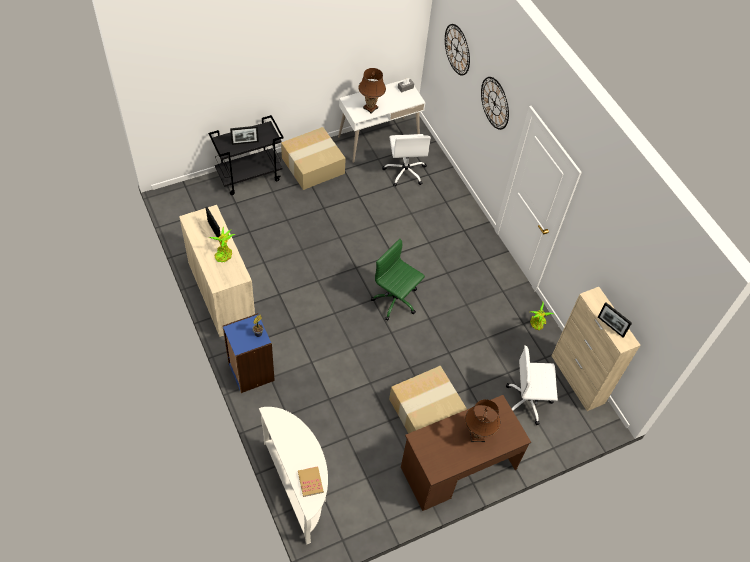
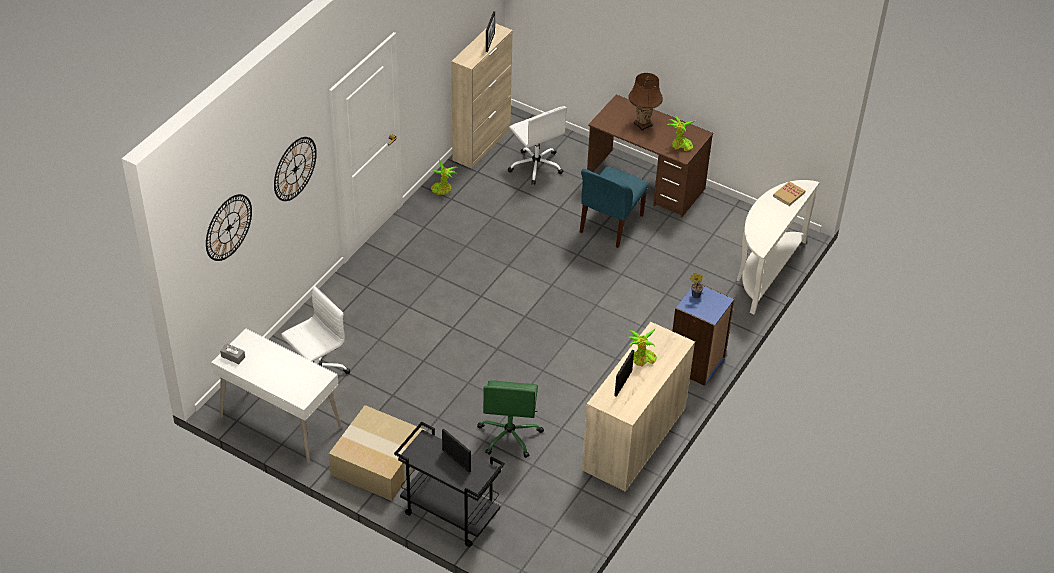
camera: 120 degrees left, 10 degrees down
(370, 108) = (298, 372): brown table lamp -> none
(396, 301) = (510, 298): green office chair -> green office chair (510, 435)
(427, 410) = (610, 225): cardboard box -> blue chair
(431, 446) = (680, 146): none -> potted plant

